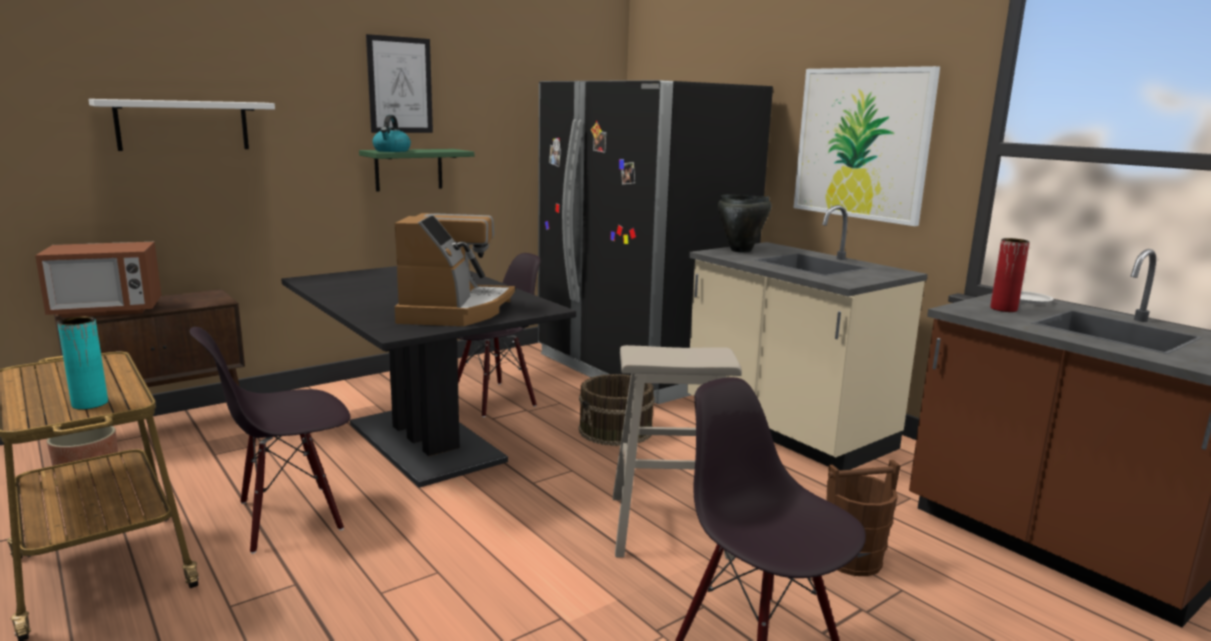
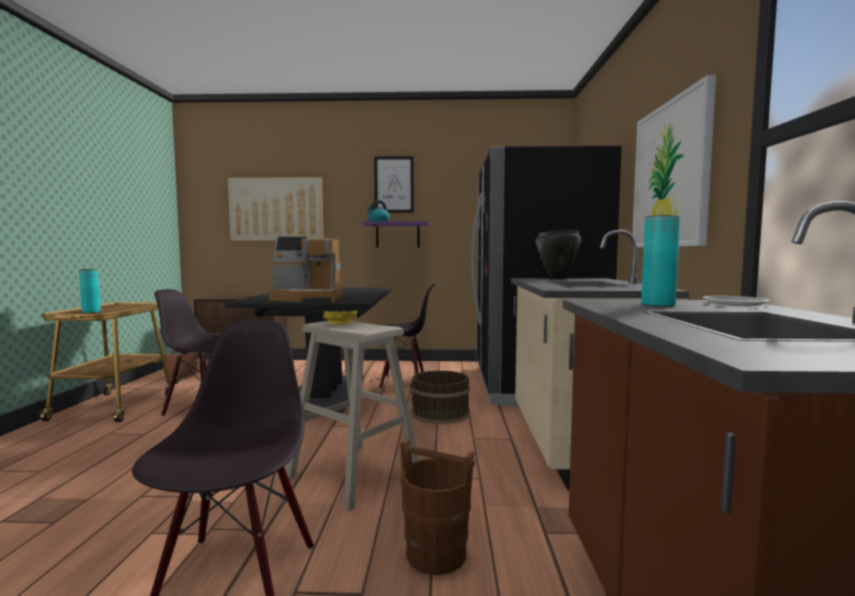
camera: 40 degrees right, 10 degrees down
(107, 310) = (222, 297): microwave -> none
(183, 125) = (276, 209): white shelf -> picture
(408, 169) = (397, 235): green shelf -> purple shelf
(455, 311) = (307, 298): coffee machine -> coffee machine turned 45 degrees clockwise
(658, 355) = (339, 323): none -> yellow plate
(1003, 309) = (658, 304): red vase -> turquoise vase

